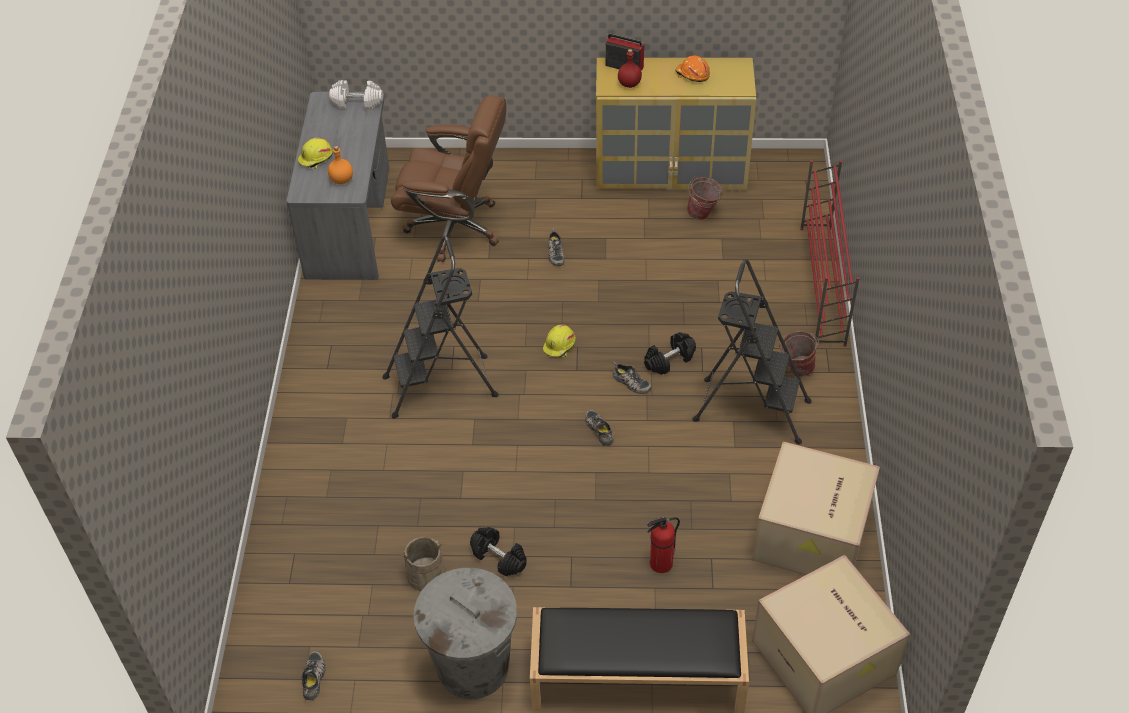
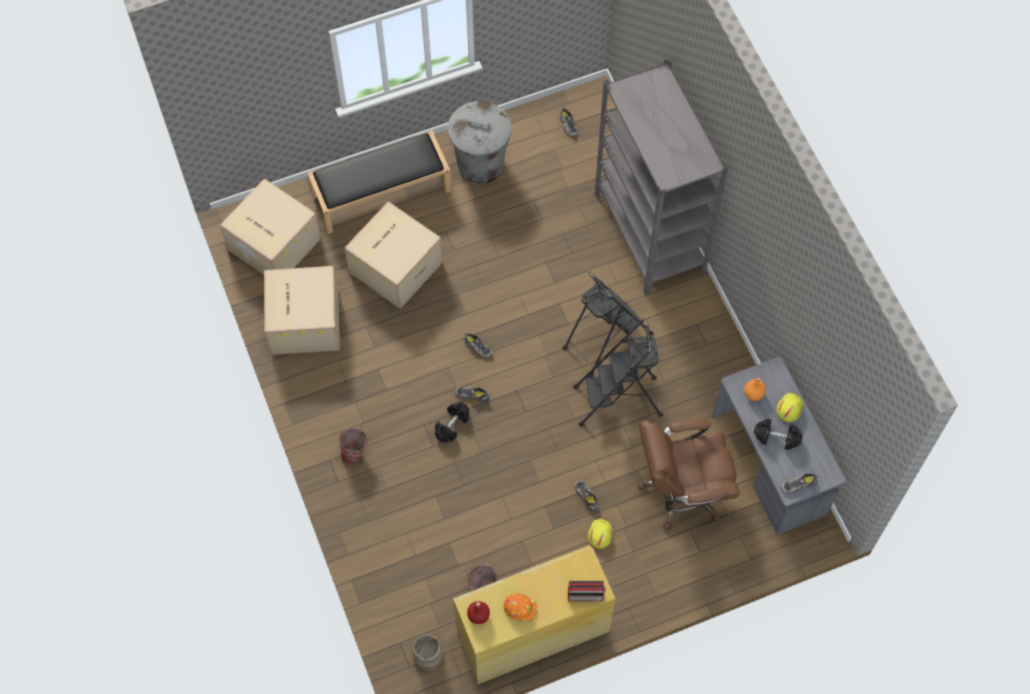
camera: 155 degrees right, 15 degrees up
(308, 487) = (649, 233): none -> grey bookcase
(357, 102) = (798, 484): white dumbbell -> shoe
(426, 574) = (538, 206): beige bucket -> beige bucket (427, 656)
(499, 557) = (499, 232): black dumbbell -> black dumbbell (776, 437)
(559, 346) = (539, 407): yellow hard hat -> yellow hard hat (599, 534)
(629, 83) = (570, 573): red bottle -> red bottle (479, 615)
(660, 564) = (395, 266): fire extinguisher -> cardboard box
(750, 409) = (377, 404): step ladder -> step ladder (619, 400)
(822, 285) = (359, 545): red shoe rack -> none

